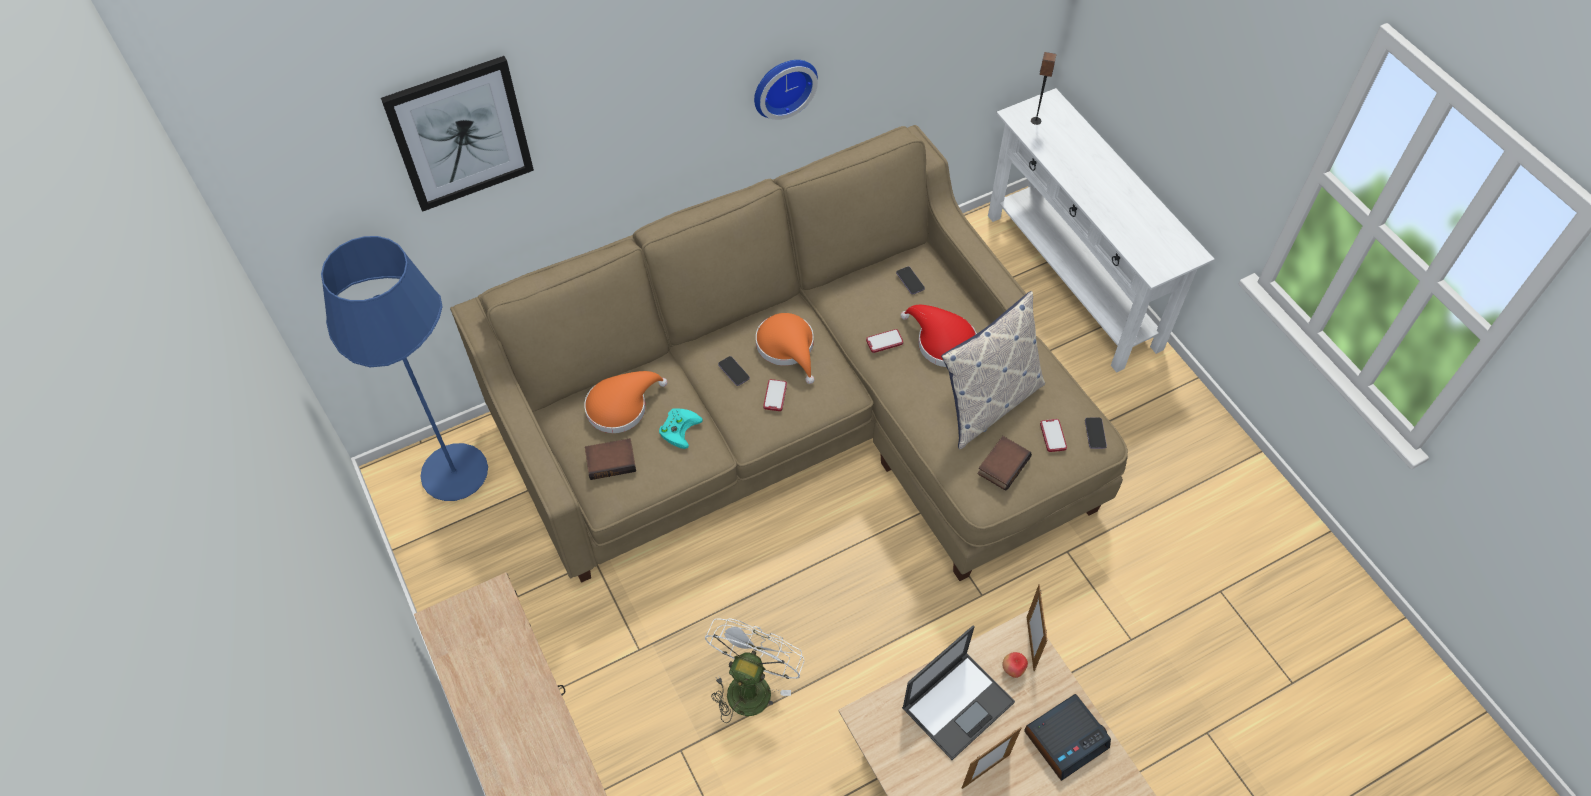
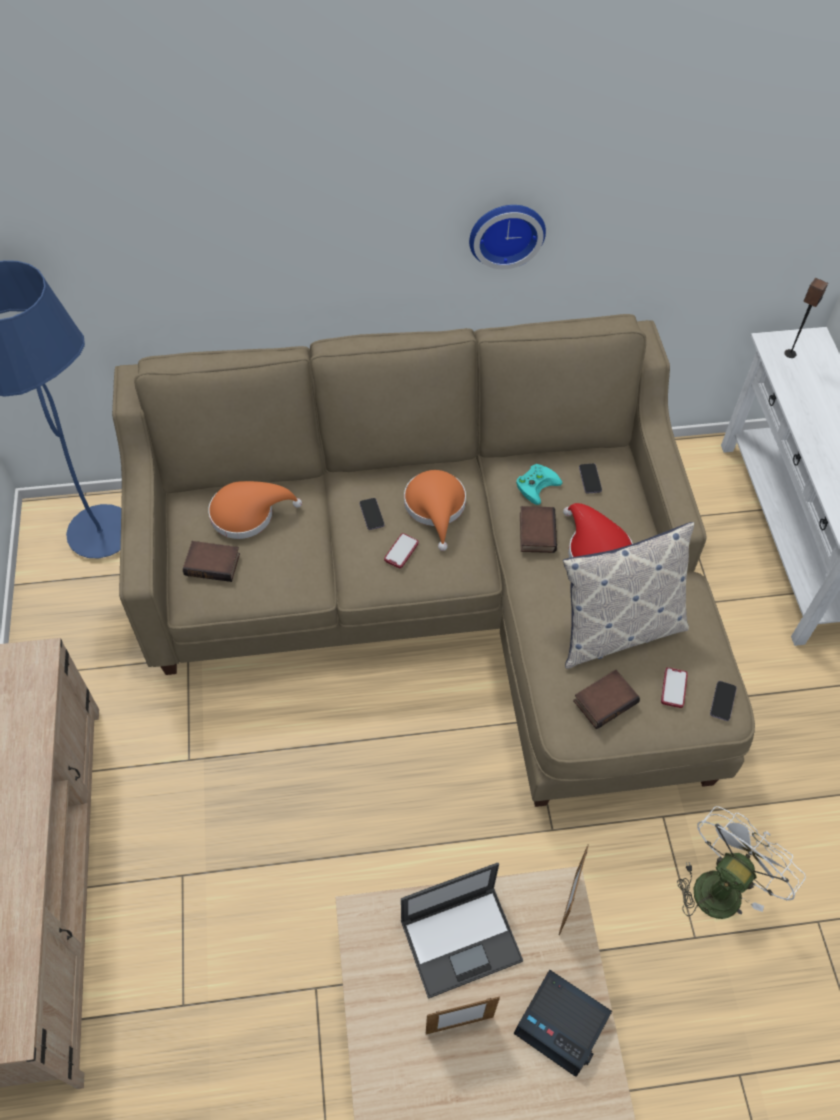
camera: 20 degrees right, 0 degrees up
(460, 133) = (135, 182): picture -> none
(679, 427) = (293, 552): turquoise game controller -> turquoise game controller (536, 483)
(751, 684) = (279, 835): white fan -> white fan (721, 884)
(884, 341) = (535, 532): phone -> book
(1013, 669) = (537, 924): apple -> none
(1066, 738) = (562, 1023): alarm clock -> alarm clock turned 45 degrees clockwise

